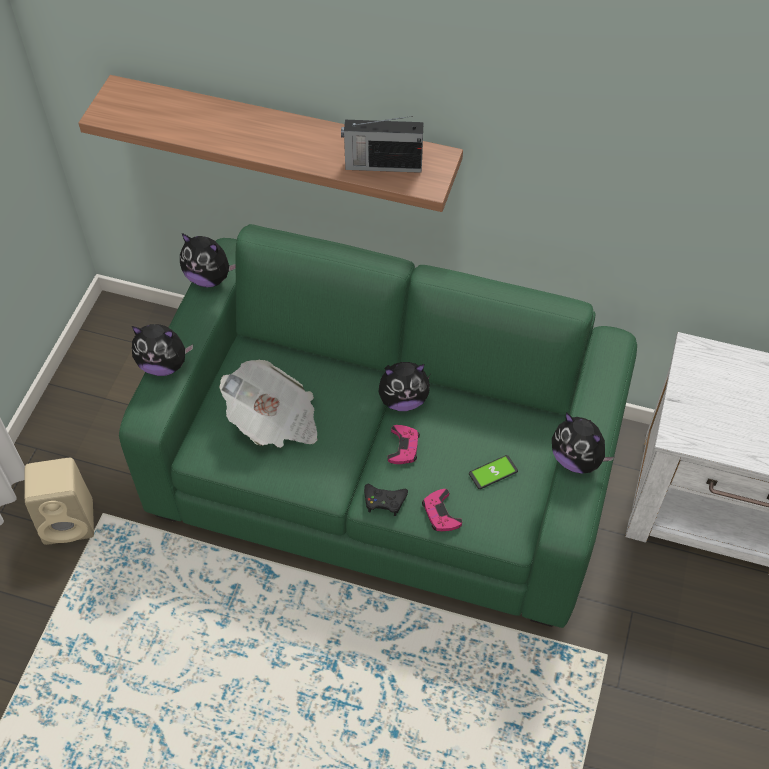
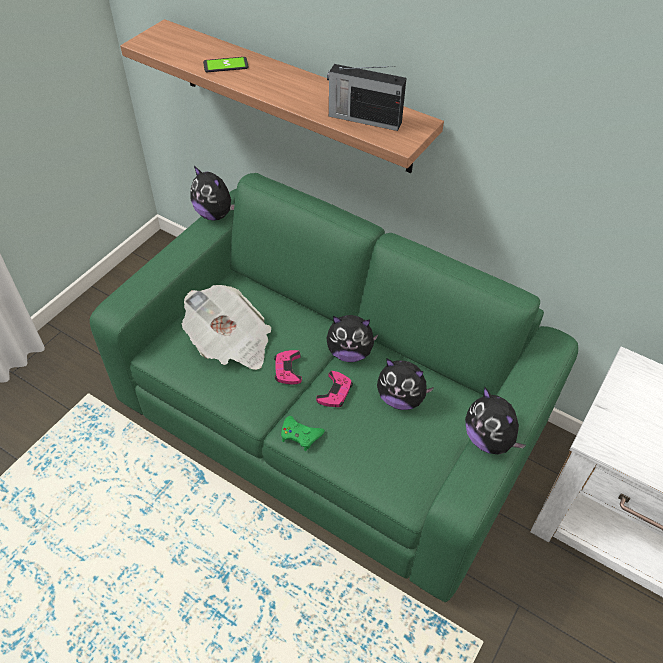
camera: 15 degrees right, 5 degrees down
(71, 521) = (61, 393): beige speaker -> none
(164, 364) = (148, 271): plush toy -> plush toy (400, 398)
(384, 501) = (300, 435): black game controller -> green game controller
(441, 513) = (348, 460): pink game controller -> pink game controller (287, 369)
(493, 472) = (409, 435): phone -> phone (226, 65)

